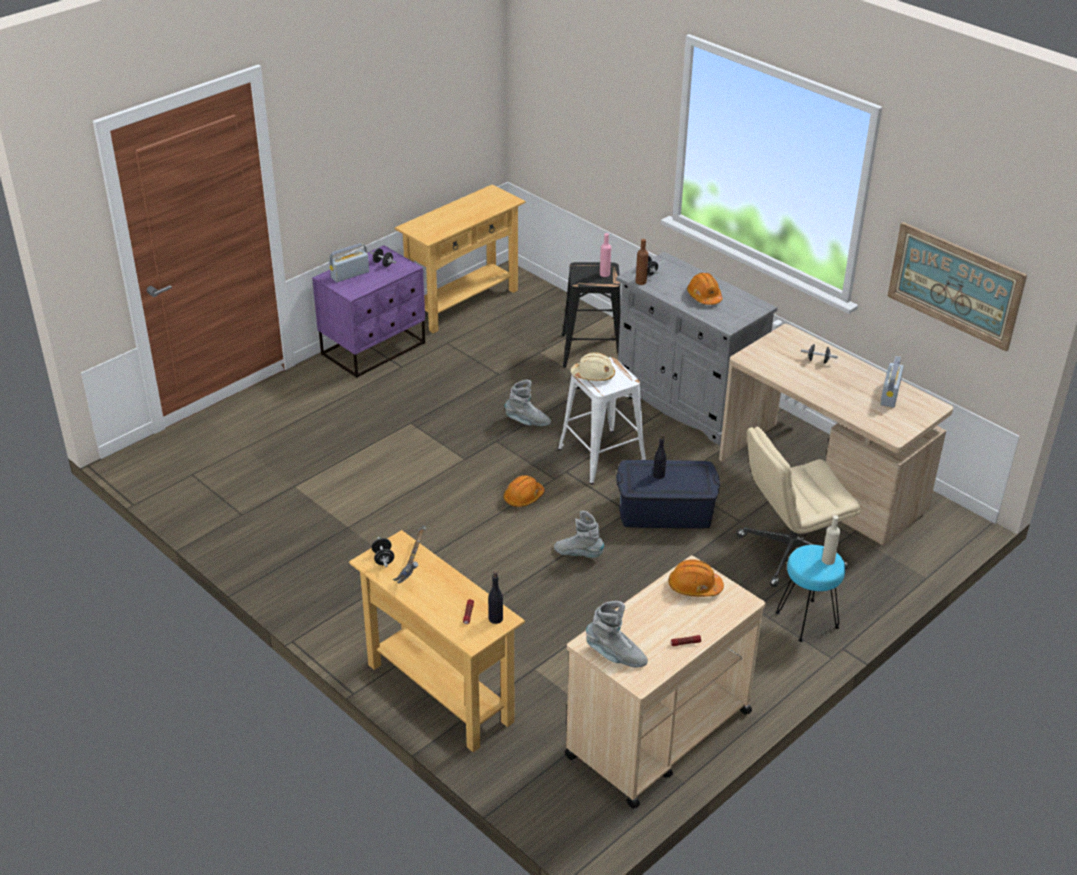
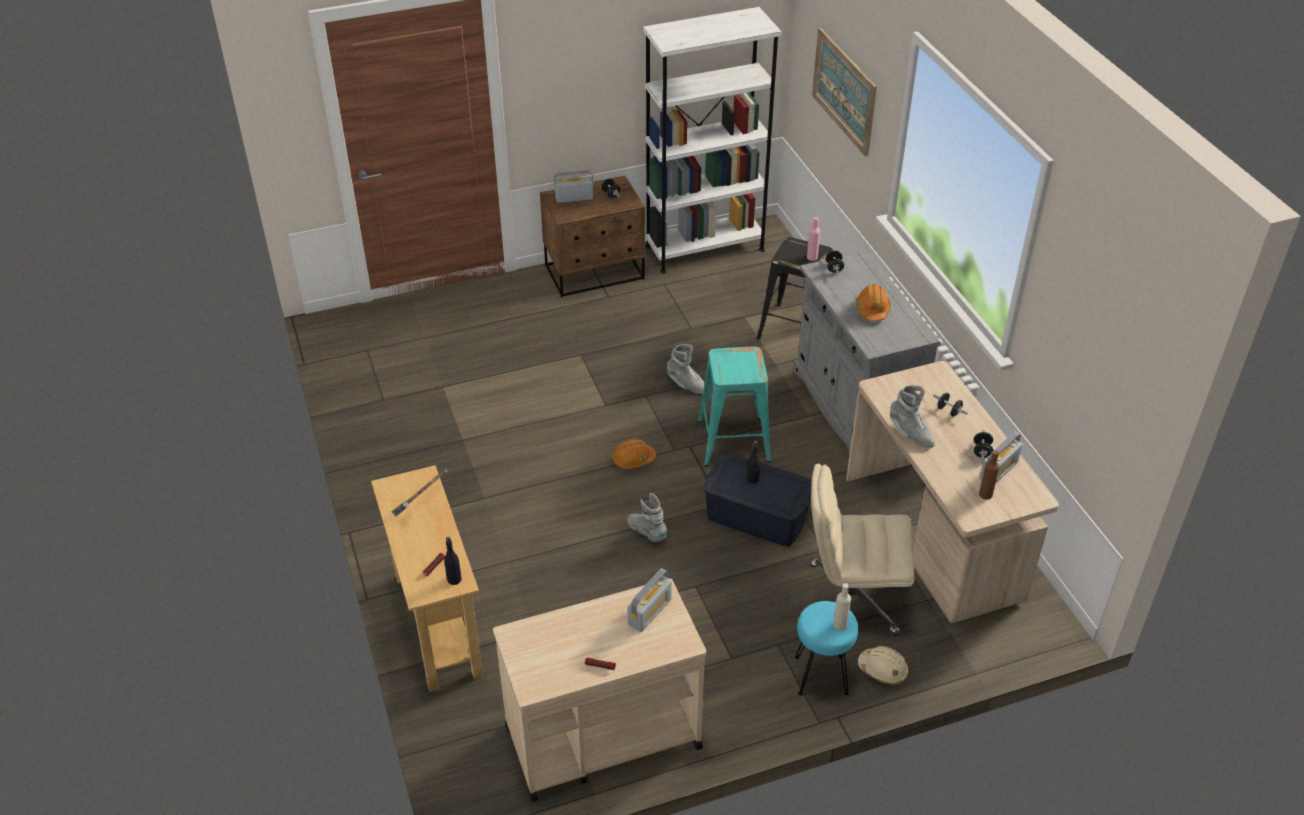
camera: 25 degrees right, 5 degrees up
(374, 349) = (595, 273): purple nightstand -> brown nightstand
(383, 559) = (400, 488): black dumbbell -> black dumbbell (981, 451)
(463, 303) = (705, 248): beige console table -> white bookcase
(593, 375) = (726, 361): beige hard hat -> beige hard hat (883, 669)
(601, 456) = (732, 440): white stool -> turquoise stool
(615, 656) = (527, 655): grey boot -> grey boot (910, 434)
(641, 282) = (820, 277): brown bottle -> brown bottle (985, 494)
(694, 587) = (649, 611): orange hard hat -> radio
(955, 285) = (1088, 375): picture -> picture (844, 91)

